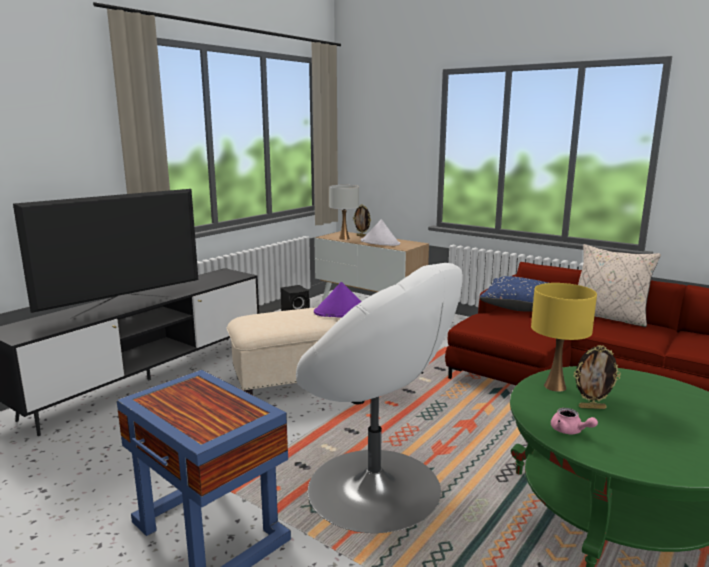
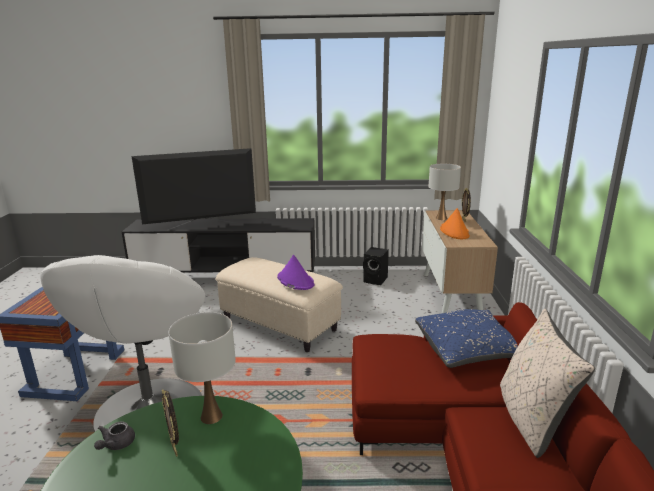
camera: 55 degrees right, 5 degrees up
(123, 306) = (201, 226): television -> television turned 150 degrees clockwise
(380, 243) = (454, 232): white hat -> orange hat
(555, 386) = (211, 417): yellow table lamp -> white table lamp
(570, 431) = (116, 445): pink teapot -> grey teapot

